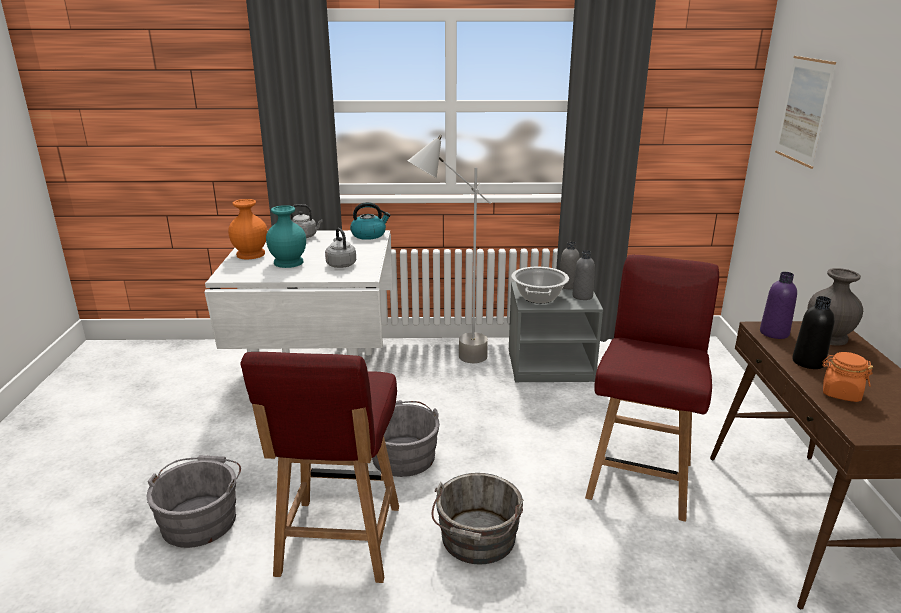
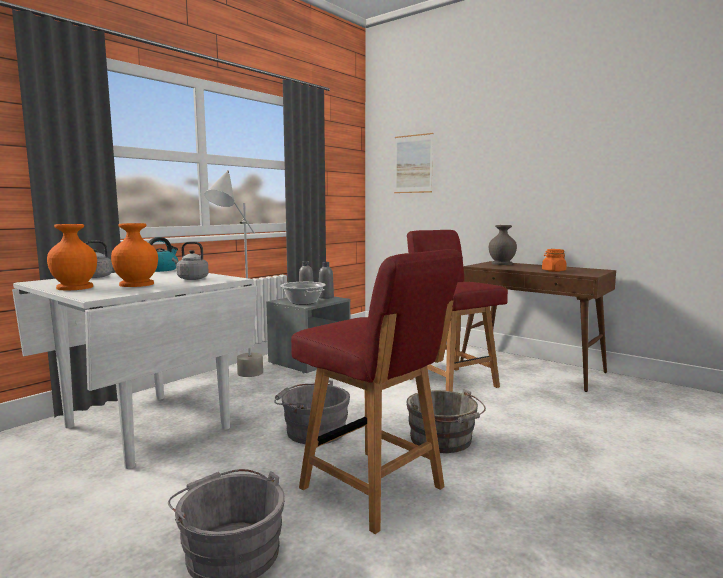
camera: 50 degrees left, 15 degrees down
(288, 262) = (135, 284): turquoise vase -> orange vase
(774, 333) = (484, 266): purple bottle -> none
(808, 362) = (520, 268): black bottle -> none

